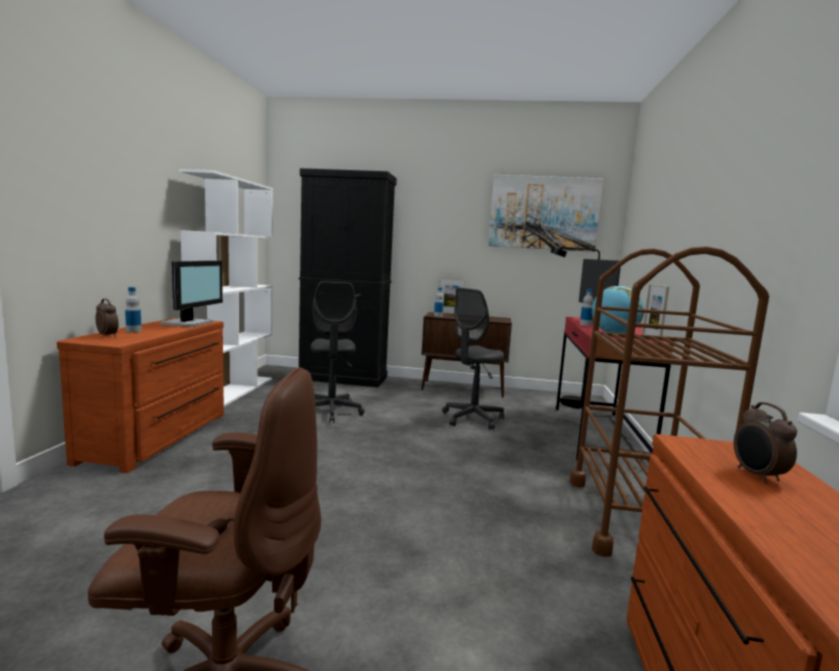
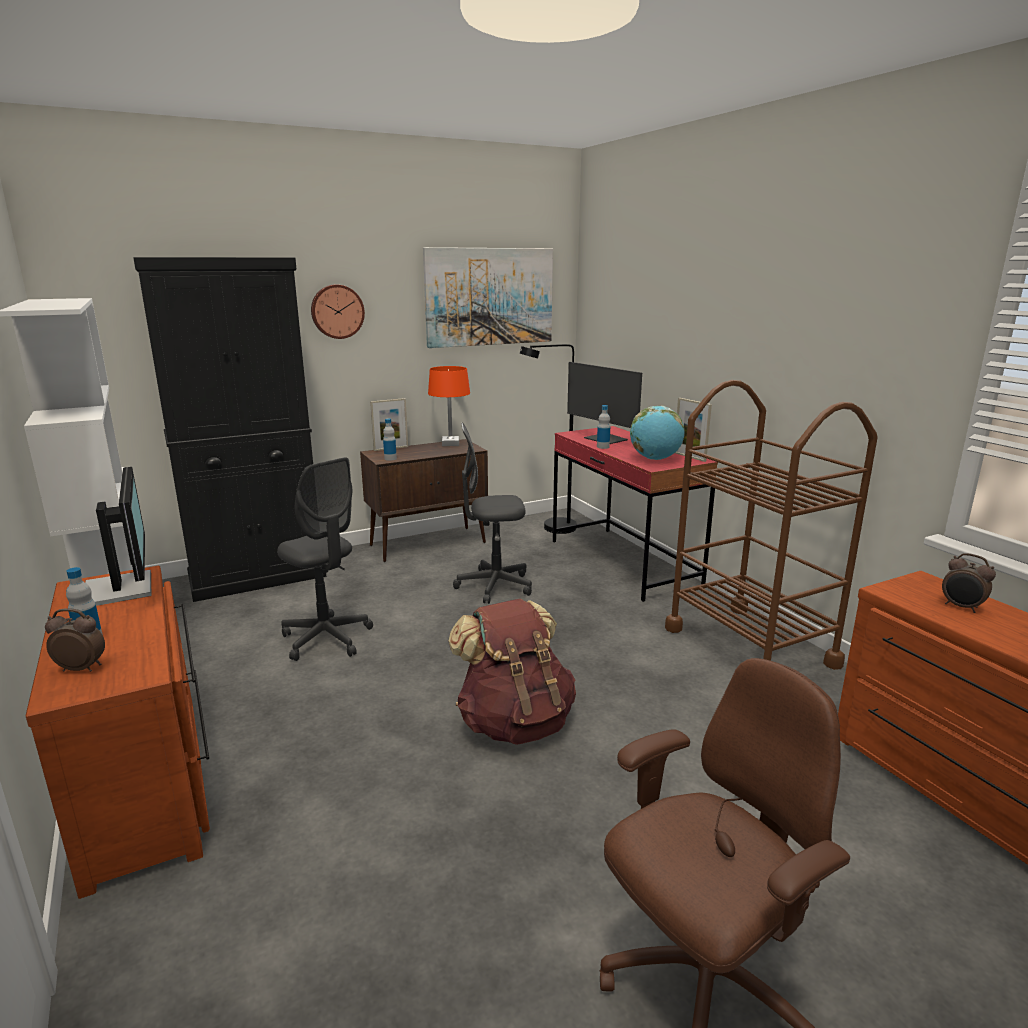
camera: 35 degrees left, 10 degrees up
(367, 487) = (514, 722): none -> brown backpack
(427, 215) = (337, 311): none -> wall clock
(472, 419) = (494, 586): grey office chair -> grey office chair turned 75 degrees clockwise
(493, 317) = (451, 444): none -> orange table lamp

